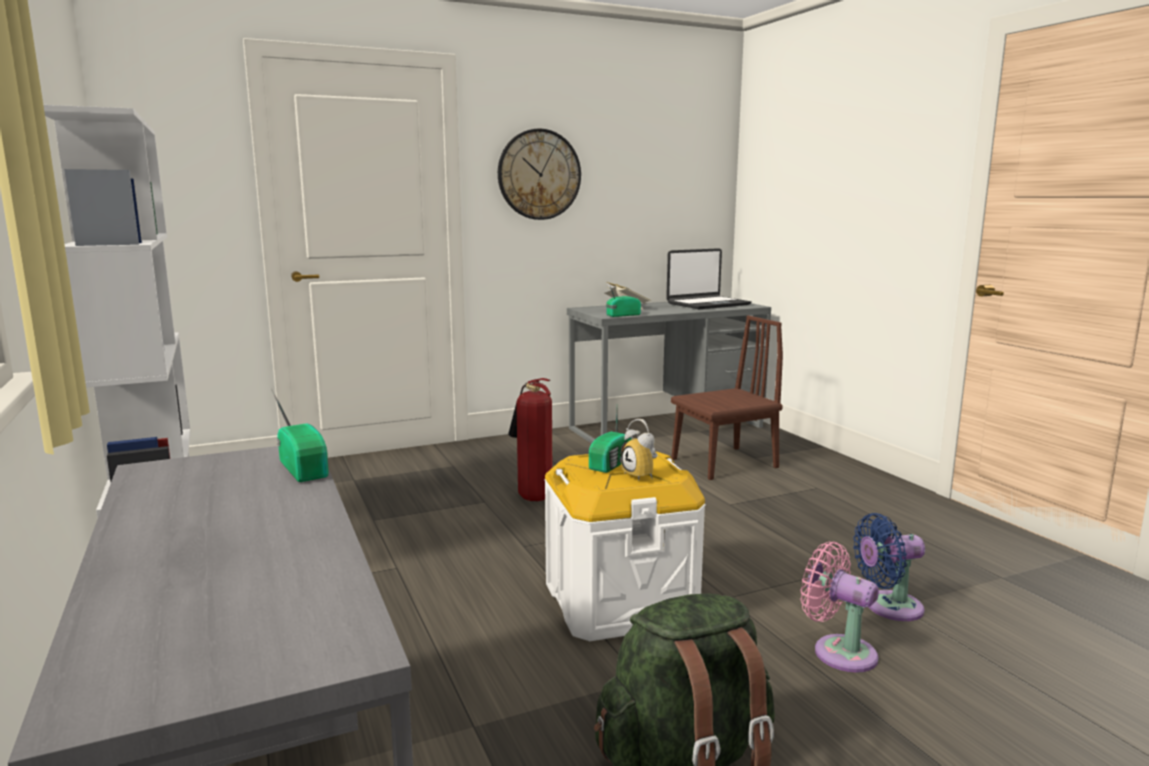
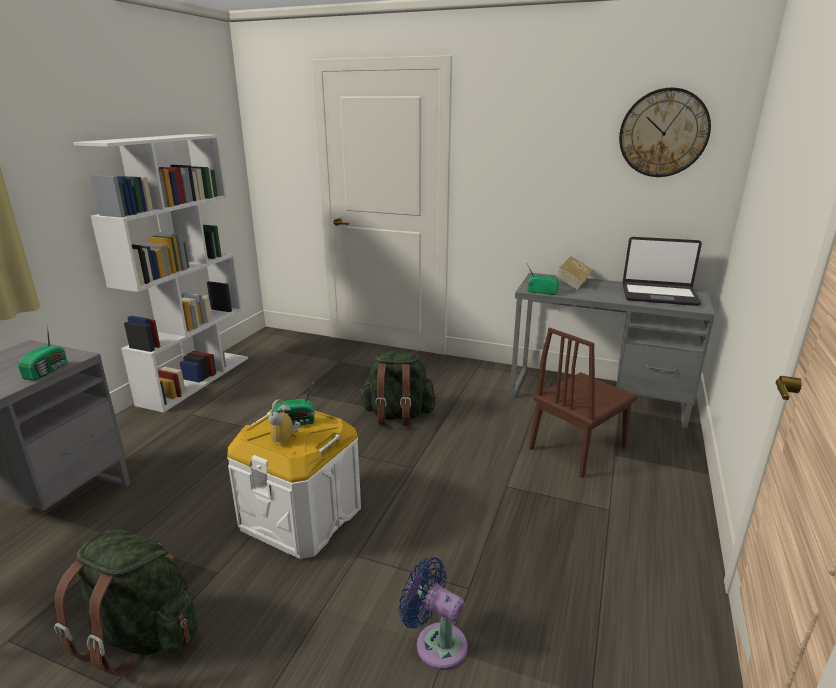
camera: 45 degrees right, 10 degrees up
(531, 497) = (397, 415): fire extinguisher -> green backpack
(539, 174) = (516, 156): wall clock -> wall clock (663, 133)
(724, 463) = (577, 448): brown chair -> brown chair turned 120 degrees clockwise
(838, 651) = (335, 644): pink fan -> none

